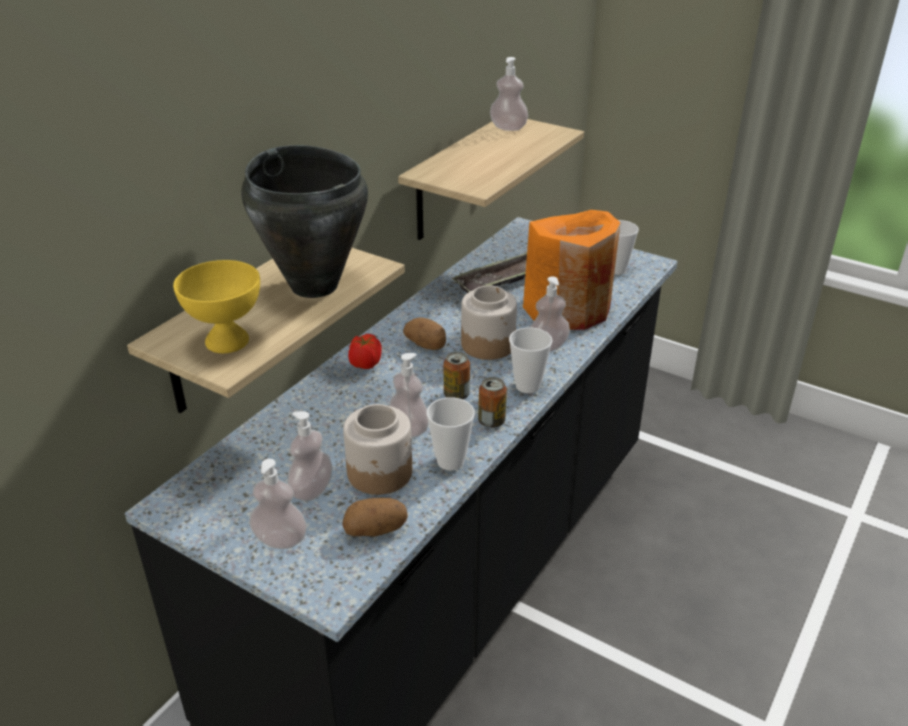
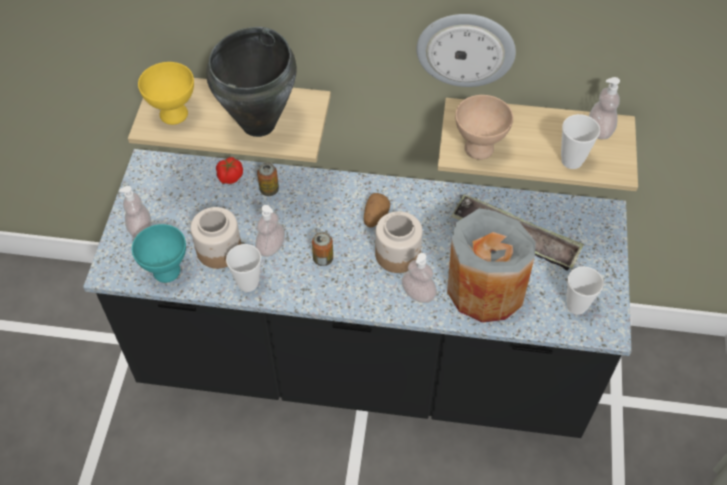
camera: 65 degrees right, 20 degrees up
(311, 490) = (188, 223): soap dispenser -> none
(365, 363) = (331, 191): tomato -> tomato (230, 177)
(376, 530) = (167, 270): potato -> turquoise bowl
(404, 97) = (465, 49): none -> wall clock
(482, 177) = (478, 149): none -> beige bowl
(491, 421) = (302, 291): can -> can (269, 190)
(527, 386) = (357, 298): cup -> cup (571, 161)
(567, 308) = (484, 289): orange vase -> grey vase

